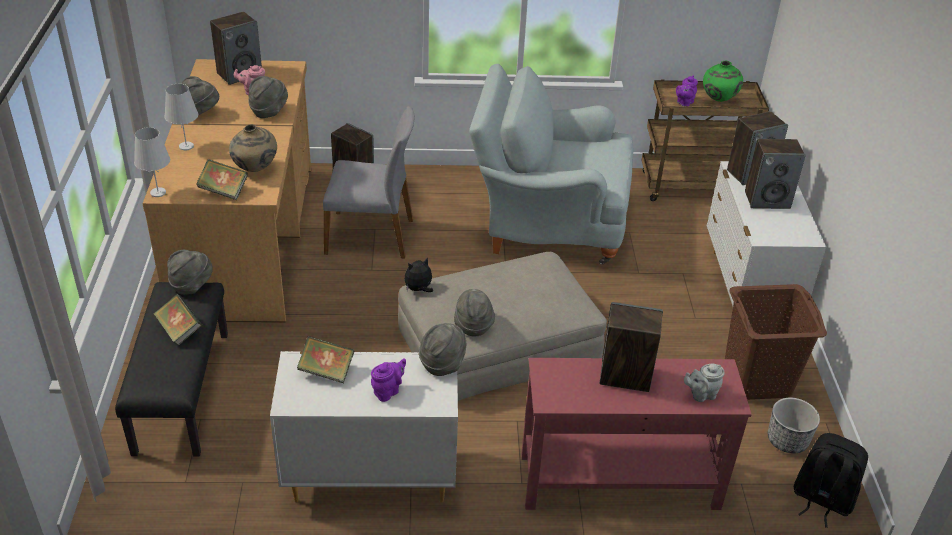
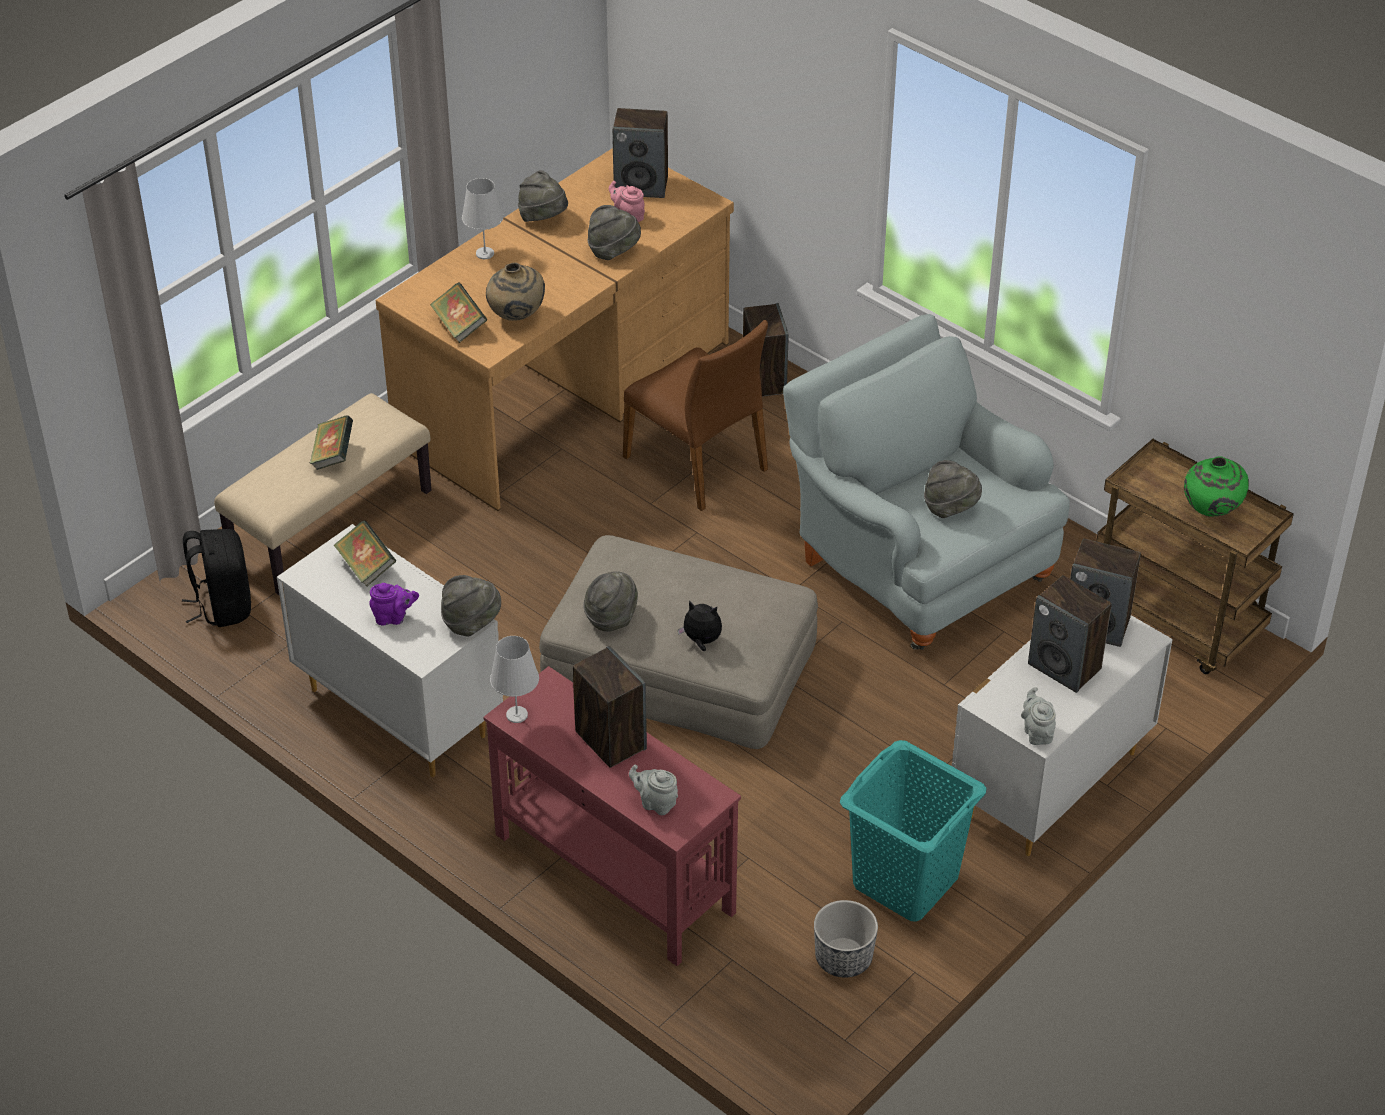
camera: 45 degrees right, 5 degrees up
(158, 192) = (401, 295): white table lamp -> white table lamp (517, 715)
(181, 391) = (330, 524): black bench -> beige bench
(192, 285) = (392, 415): grey hat -> grey hat (950, 508)
(371, 235) = (698, 463): grey chair -> brown chair
(418, 289) = (611, 547): plush toy -> plush toy (701, 641)
(684, 103) = (1157, 490): purple teapot -> none
(756, 379) = (905, 880): brown laundry basket -> turquoise laundry basket
(804, 237) = (1037, 732): none -> grey teapot
(821, 500) = (791, 1031): black backpack -> black backpack (222, 606)

